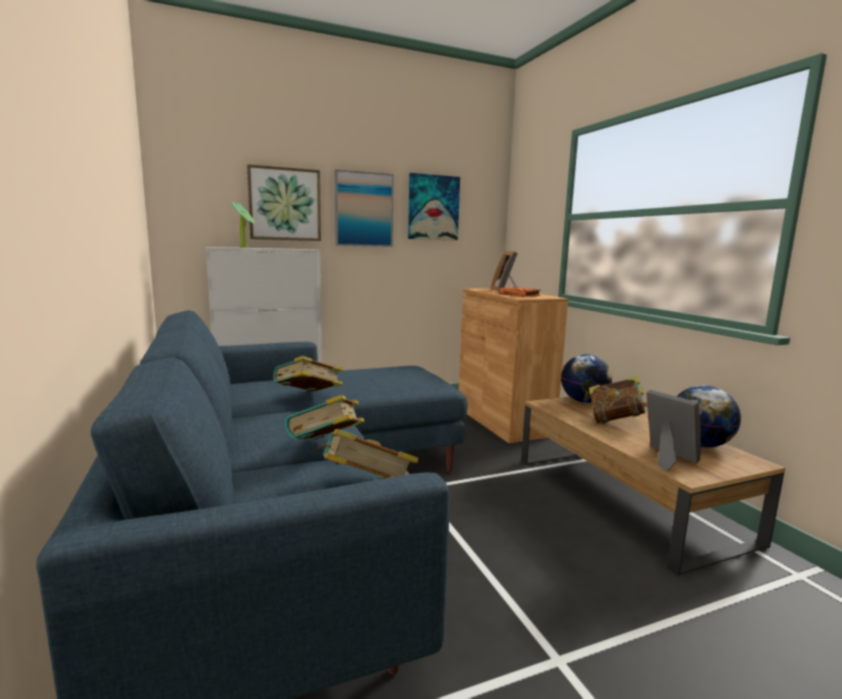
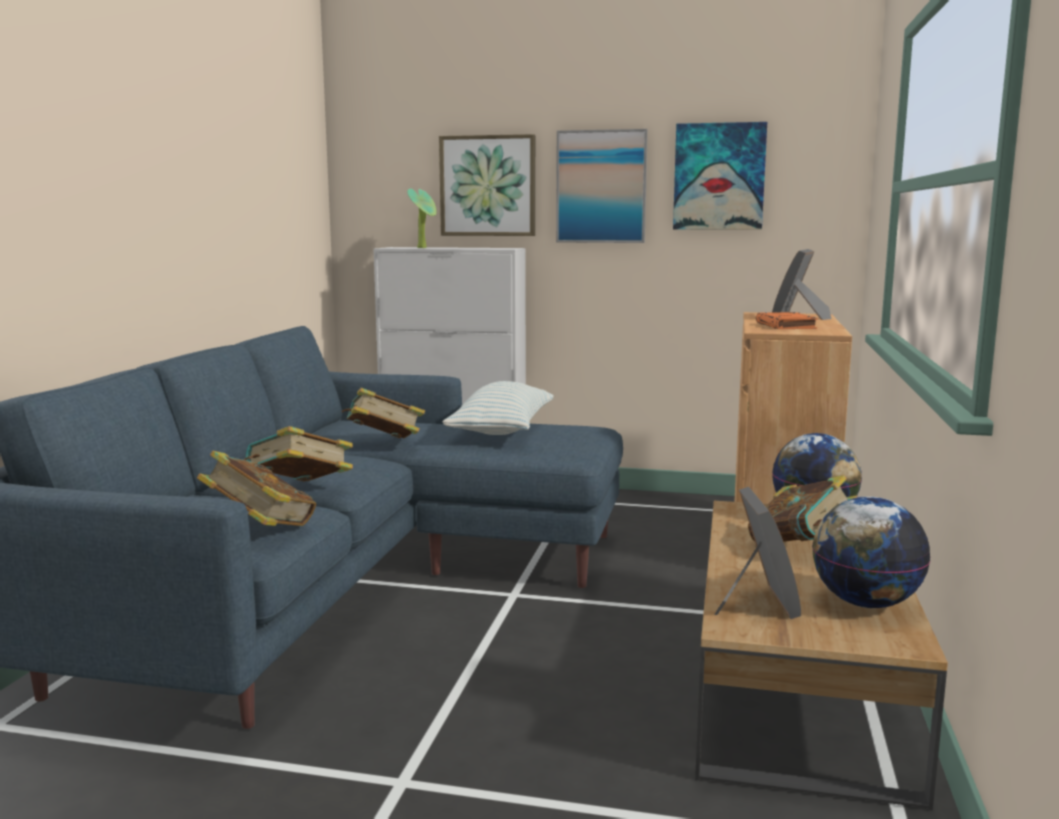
camera: 35 degrees right, 0 degrees up
(366, 376) = (502, 430): none -> pillow

